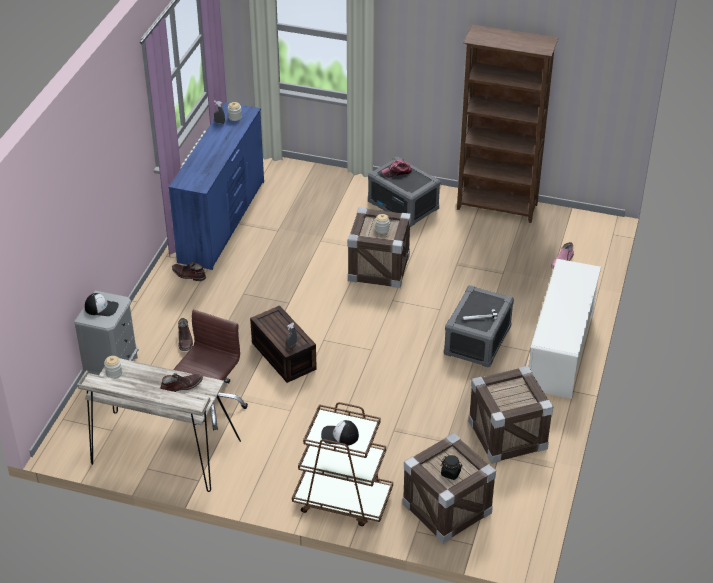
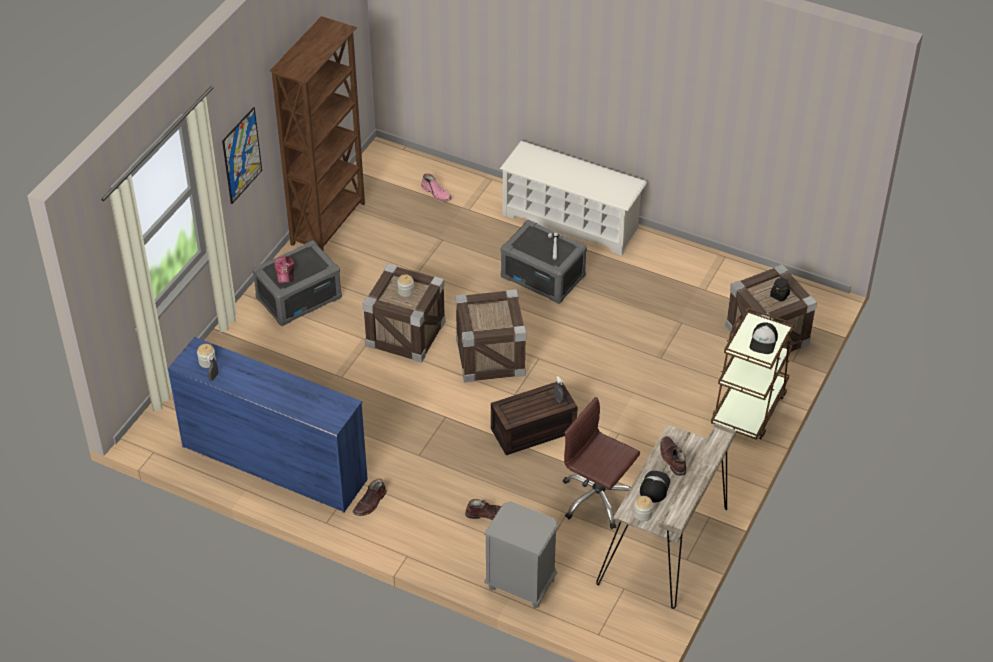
camera: 80 degrees left, 5 degrees up
(101, 307) = (519, 527): cap -> cap (654, 487)
(424, 67) = (242, 155): none -> picture
(507, 435) = (679, 279): crate -> crate (490, 357)

